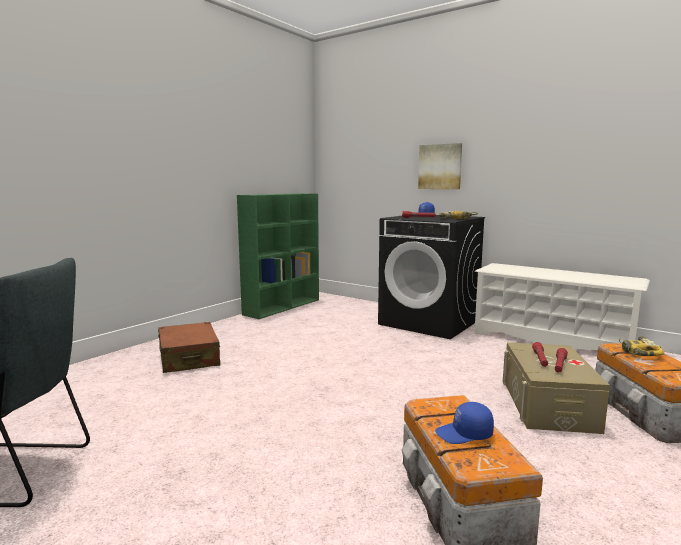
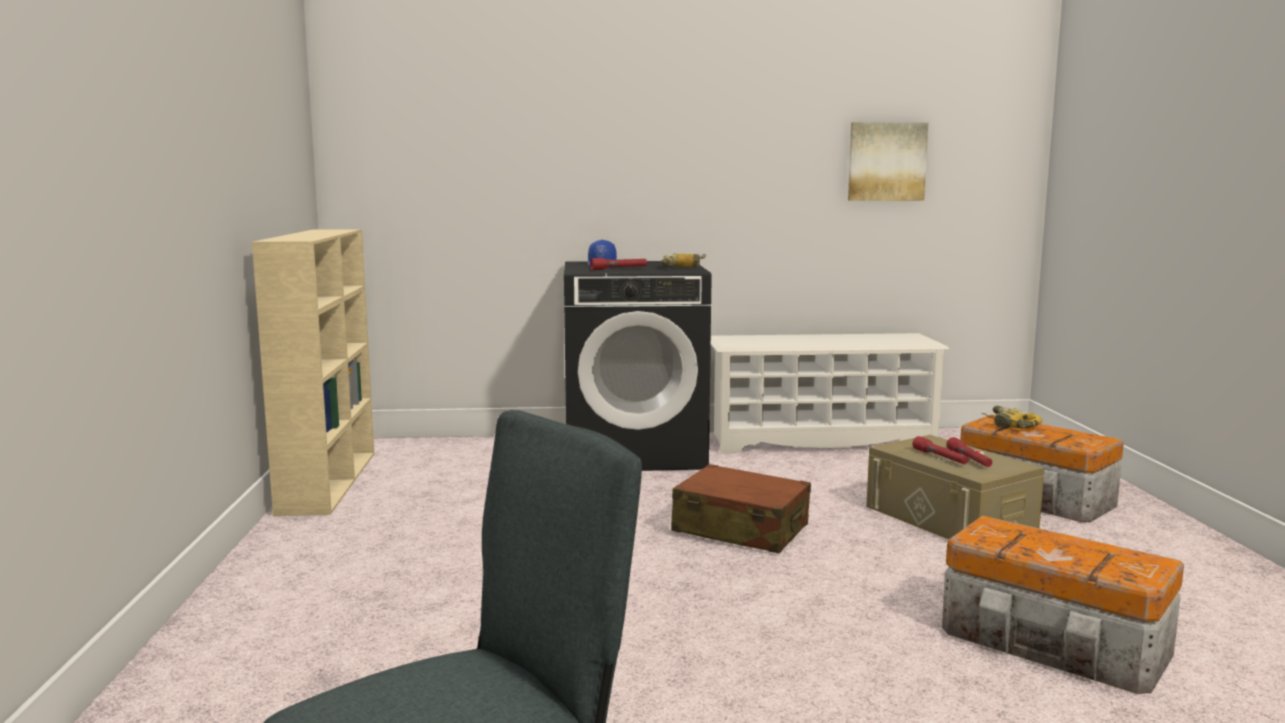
camera: 40 degrees left, 0 degrees up
(189, 358) = (349, 620): brown suitcase -> brown suitcase (740, 529)
(283, 306) = (328, 481): green bookcase -> beige bookcase
(440, 166) = (608, 176): picture -> picture (886, 161)
(464, 434) = (1072, 551): blue cap -> none

